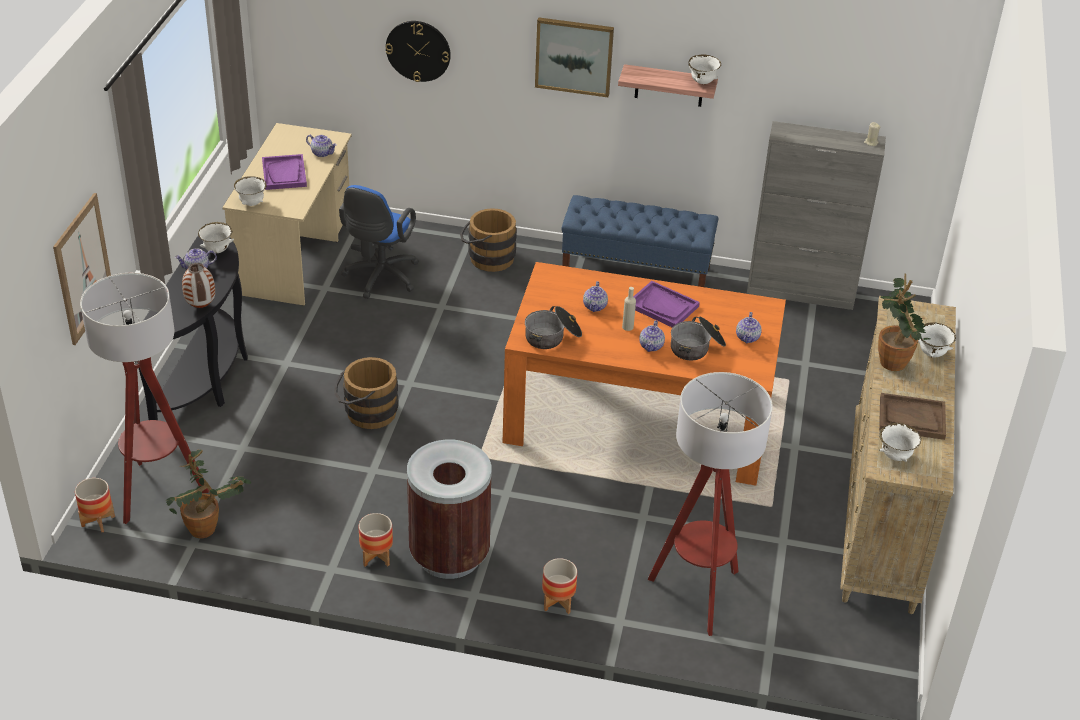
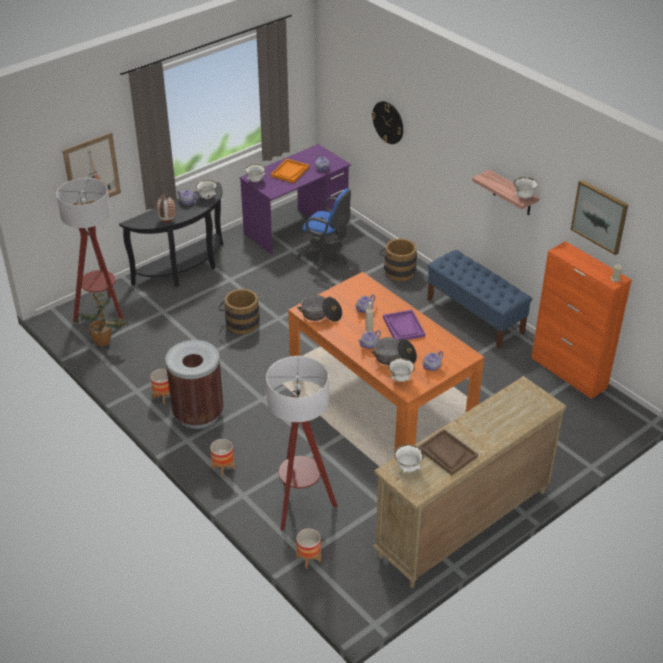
camera: 40 degrees right, 0 degrees up
(98, 521) = (64, 314): planter -> planter (308, 559)
(284, 174) = (290, 172): purple tray -> orange tray
(294, 255) = (296, 226): beige desk -> purple desk
(379, 278) = (326, 257): blue office chair -> blue office chair turned 120 degrees counterclockwise
(574, 56) = (463, 154): picture -> picture (600, 216)
(801, 292) = (569, 373): grey cabinet -> orange cabinet
(893, 358) = (482, 415): potted plant -> none
(931, 354) = (511, 424): white bowl -> white bowl (400, 379)

